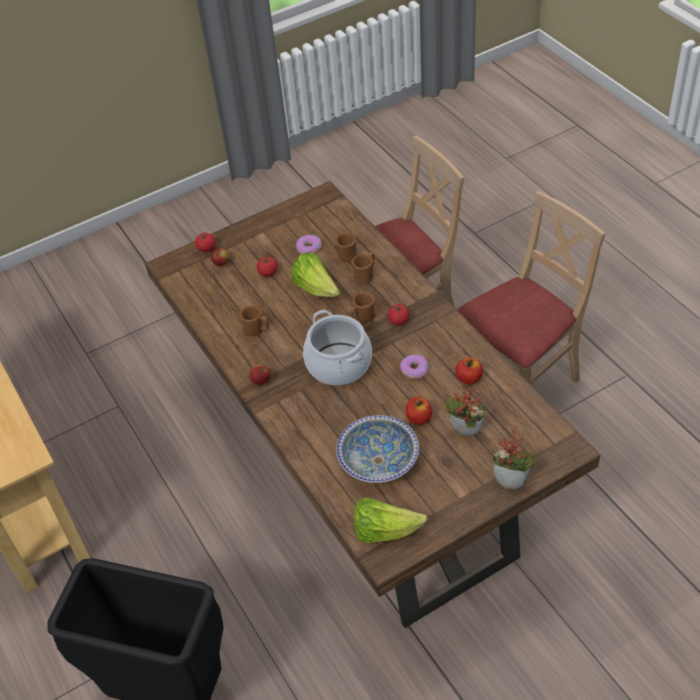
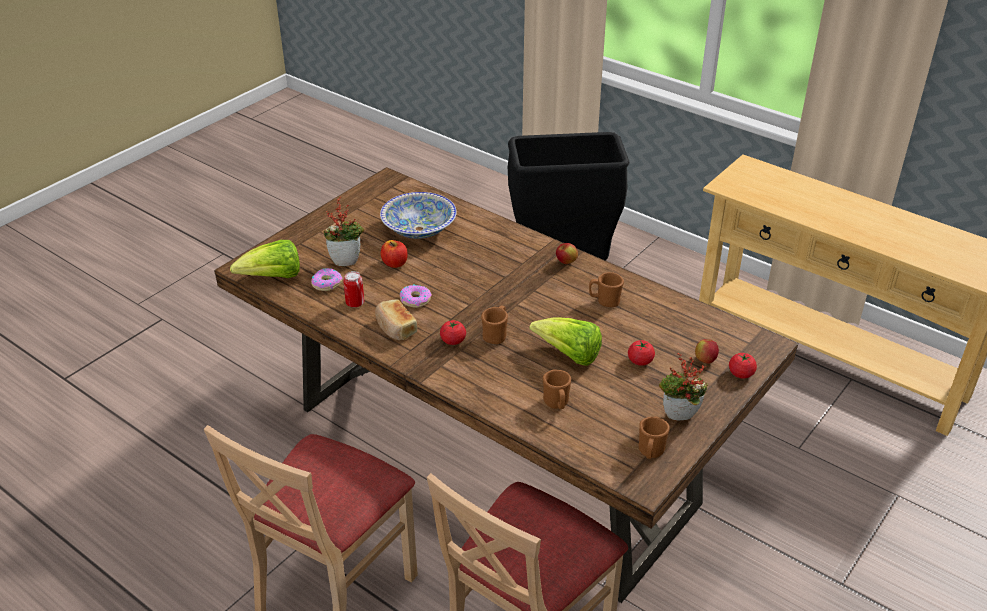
camera: 155 degrees right, 10 degrees down
(309, 248) = (611, 401): donut -> donut (326, 283)
(339, 364) = (496, 289): cooking pot -> none
(365, 275) = (518, 382): brown mug -> brown mug (650, 453)
(384, 531) = (394, 192): lettuce -> lettuce (273, 278)
(441, 343) = (395, 328): none -> bread
(469, 378) = (355, 303): apple -> can
(512, 481) = (294, 238): potted plant -> potted plant (679, 419)

